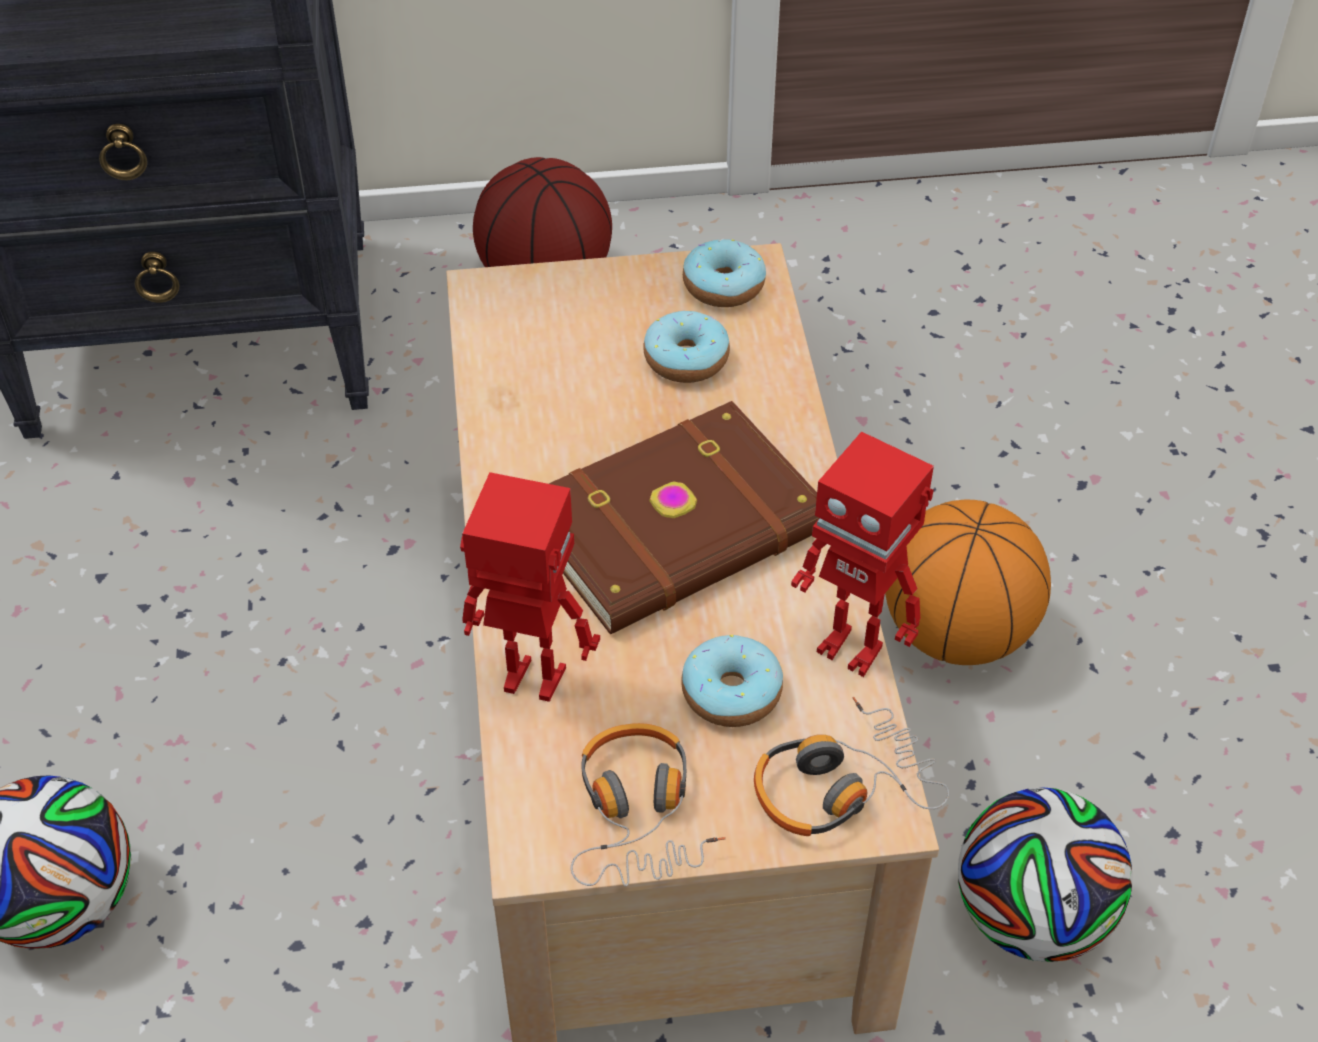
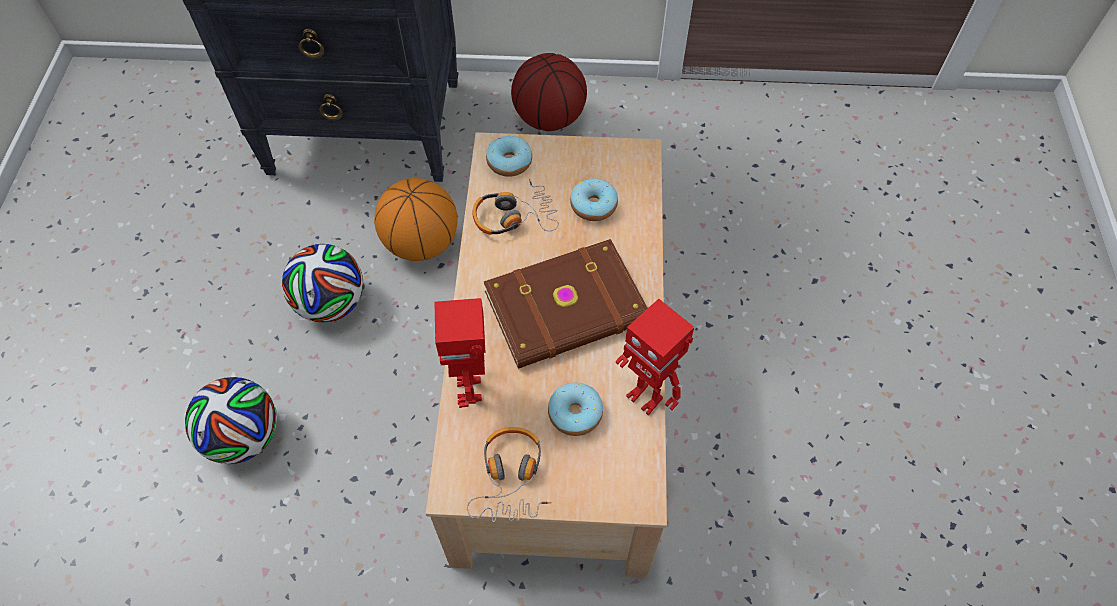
camera: 10 degrees right, 10 degrees up
(532, 682) = (471, 390): toy robot -> toy robot turned 120 degrees counterclockwise
(723, 286) = (623, 162): donut -> donut (509, 162)
(841, 785) = (622, 478): headphones -> headphones (514, 216)
(956, 632) = (727, 358): basketball -> basketball (421, 243)
(1031, 916) = (731, 527): football -> football (331, 303)

